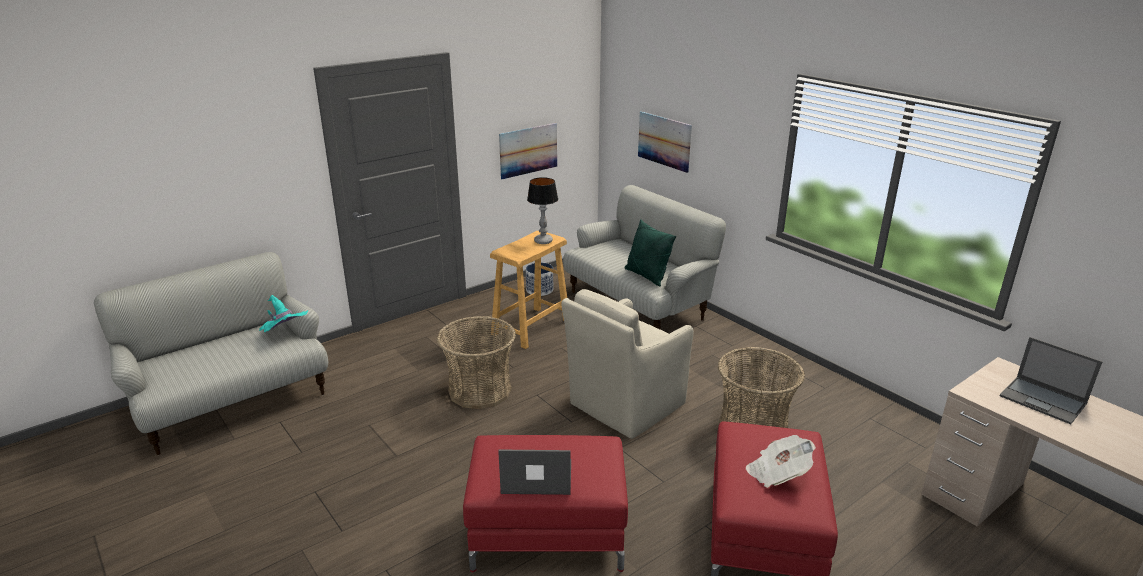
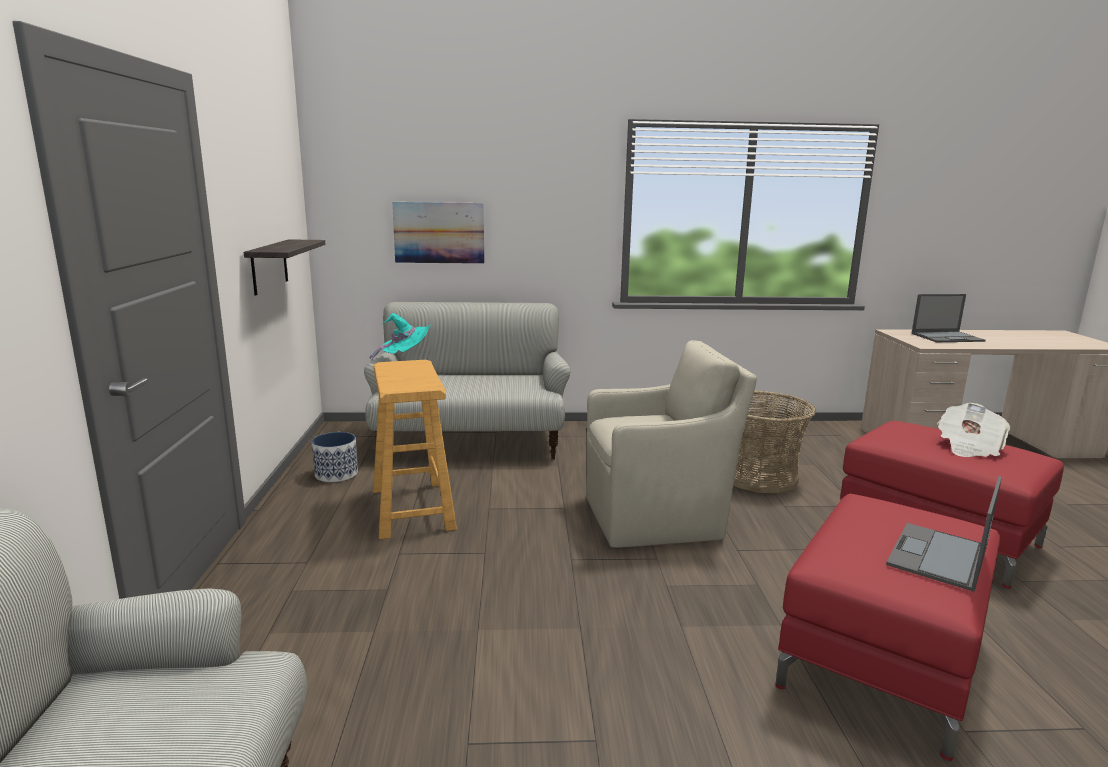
camera: 55 degrees left, 10 degrees down
(285, 334) = (167, 682): turquoise hat -> turquoise hat (405, 358)
(480, 390) = (508, 596): basket -> none
(528, 150) = (269, 266): picture -> shelf
(543, 241) = (413, 367): table lamp -> none
(624, 405) = (657, 518): beige armchair -> beige armchair turned 90 degrees counterclockwise
(647, 276) = (511, 388): green pillow -> none

